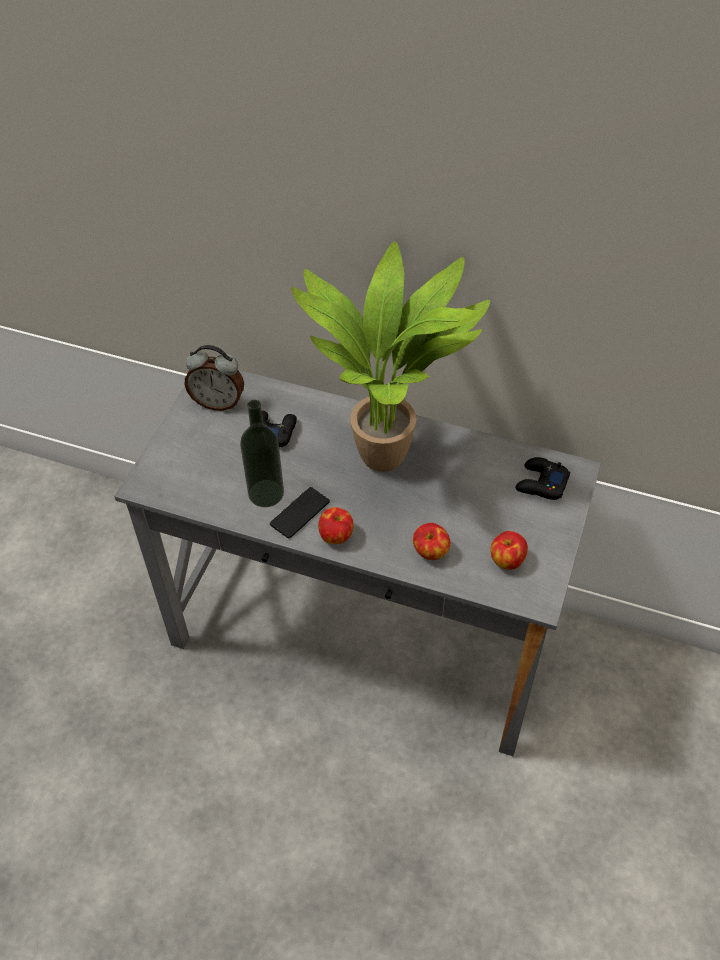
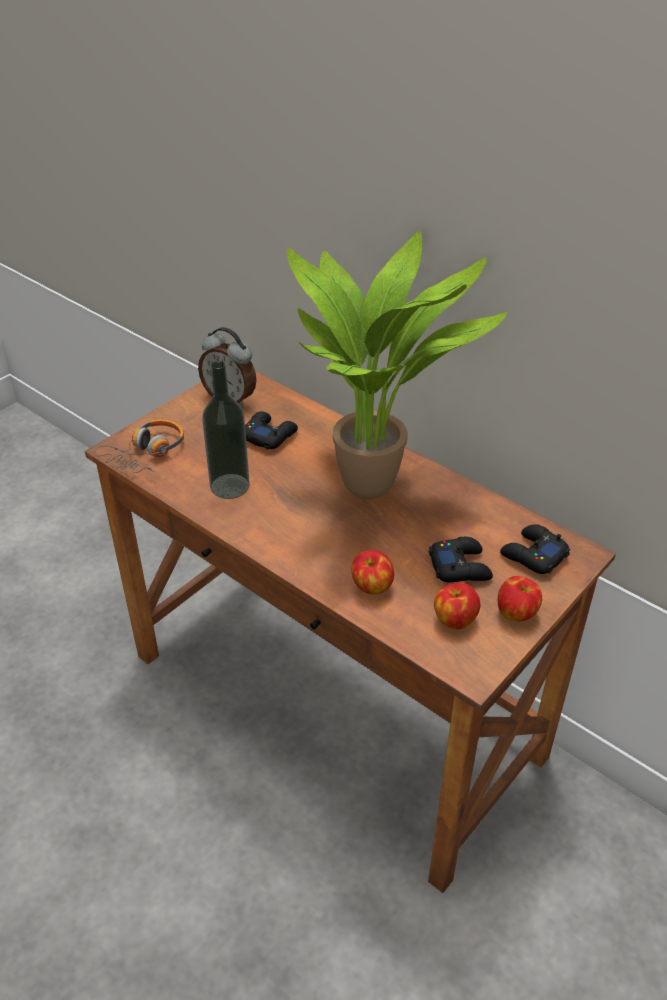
camera: 20 degrees right, 10 degrees down
(173, 482) = (146, 453): none -> headphones
(299, 513) = (253, 512): phone -> none
(336, 536) = (279, 543): apple -> apple (516, 613)
(363, 631) = (335, 704): grey desk -> brown desk
(490, 511) = (460, 566): none -> black game controller

